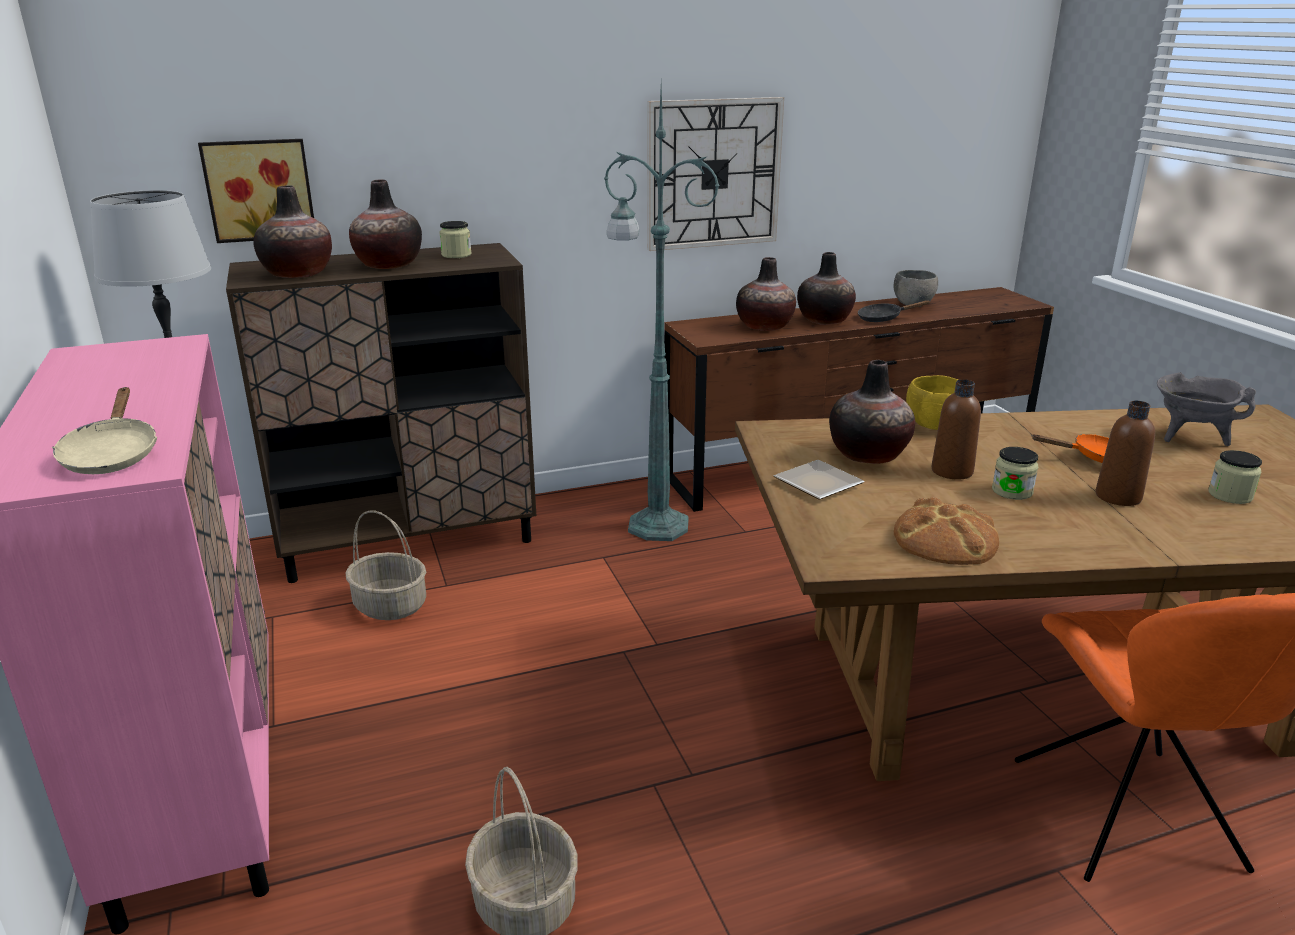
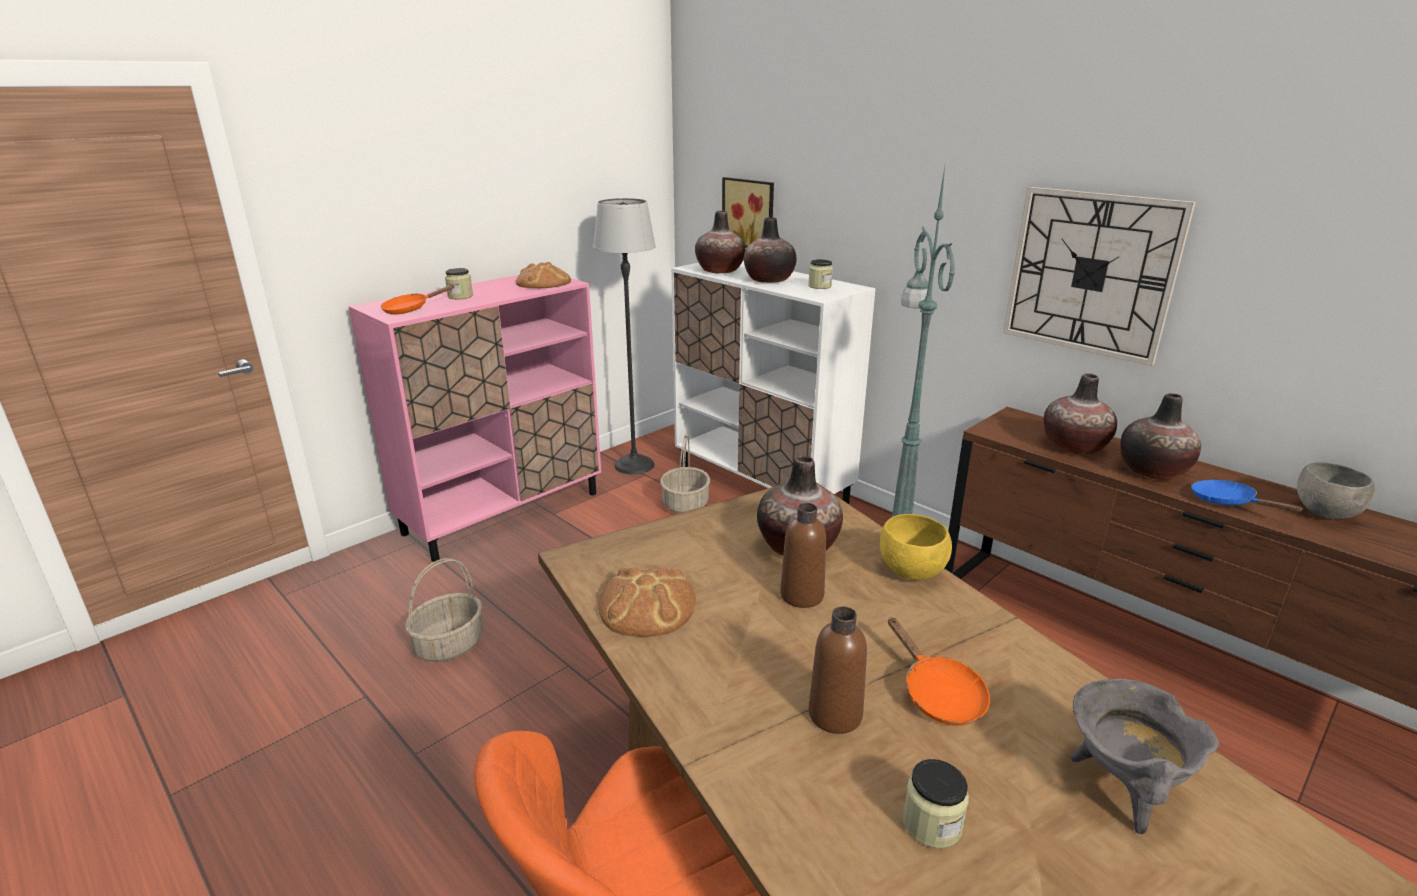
camera: 65 degrees right, 0 degrees up
(112, 455) = (410, 309): beige frying pan -> orange frying pan
(141, 355) = (543, 282): none -> bread
(410, 541) = (762, 484): brown cabinet -> white cabinet
(818, 485) = (709, 532): plate -> none
(883, 318) = (1228, 502): black frying pan -> blue frying pan
(1012, 491) = (785, 636): jar -> jar (460, 296)

